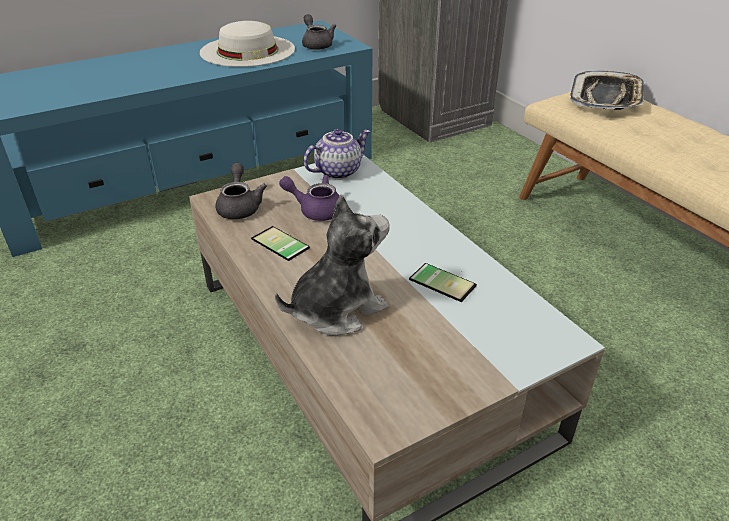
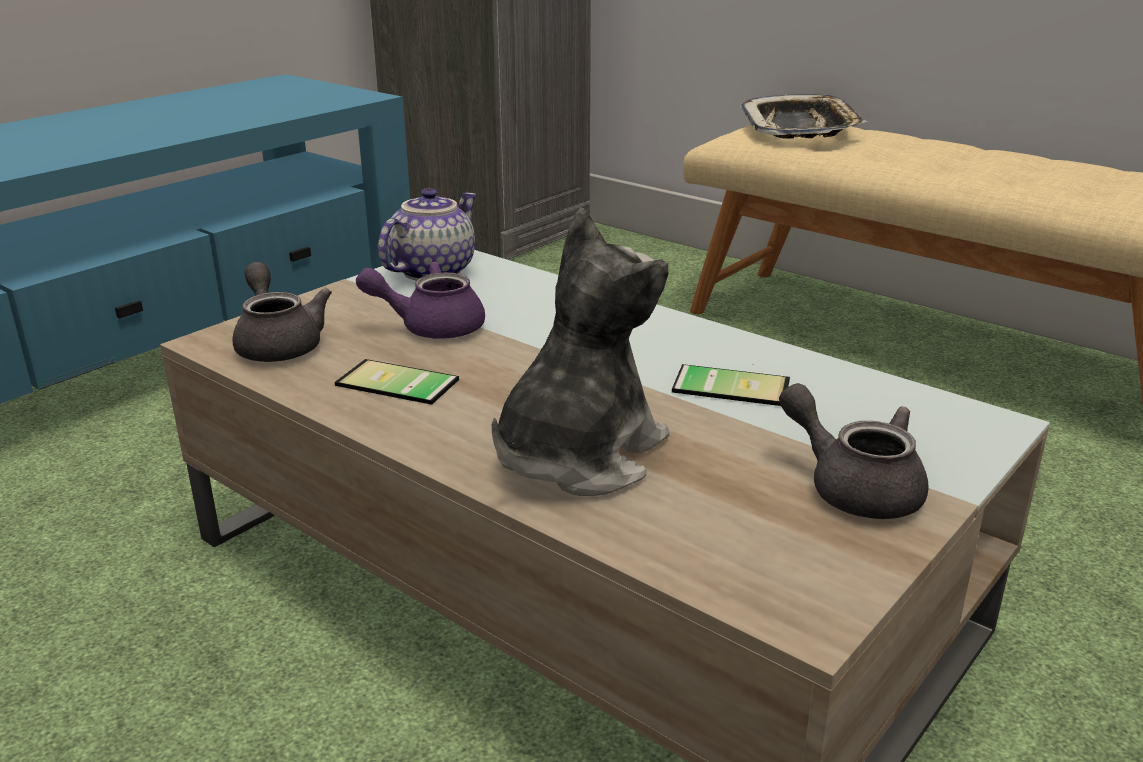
camera: 20 degrees left, 10 degrees down
(247, 50) = (176, 115): white hat -> none
(316, 44) = (300, 99): grey teapot -> grey teapot (853, 486)

